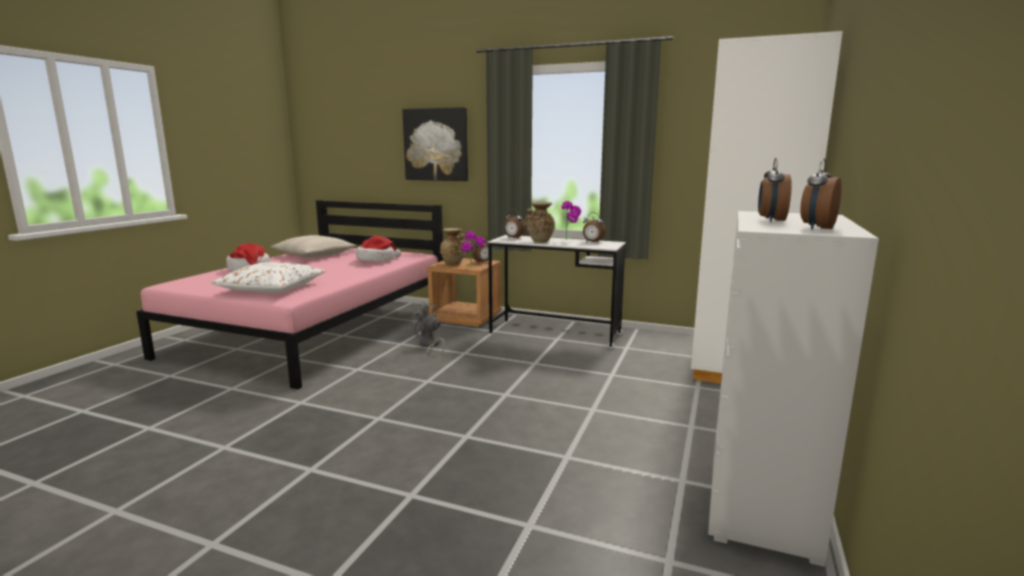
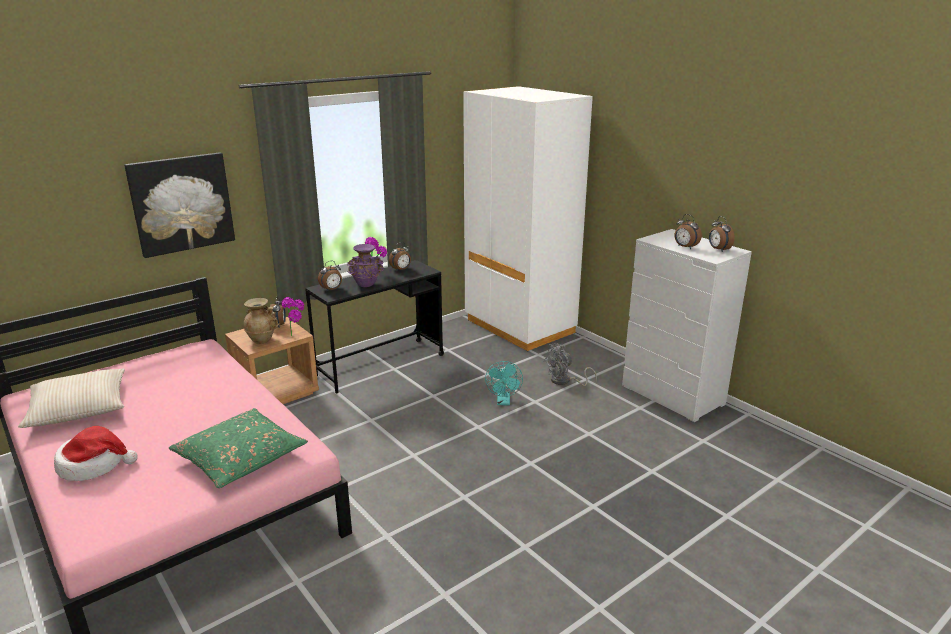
camera: 60 degrees left, 10 degrees up
(272, 288) = (240, 457): white pillow -> green pillow
(377, 259) = (197, 373): hat -> none
(429, 346) = (328, 433): grey fan -> grey fan (564, 381)
(540, 241) = (366, 285): beige vase -> purple vase
(555, 333) = (380, 365): white desk -> black desk
(568, 394) = (504, 402): none -> turquoise fan

